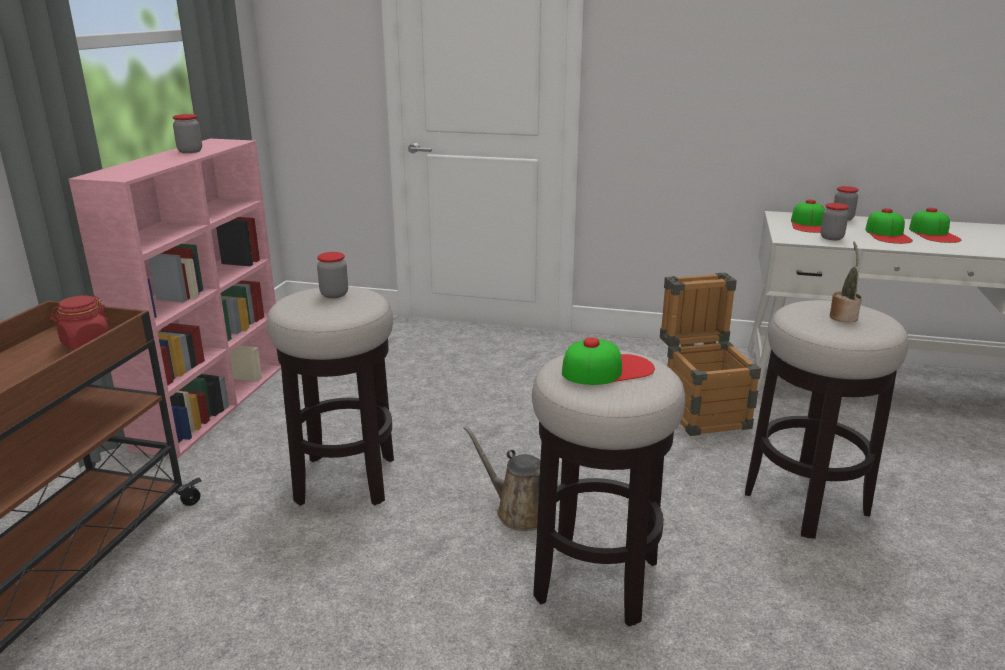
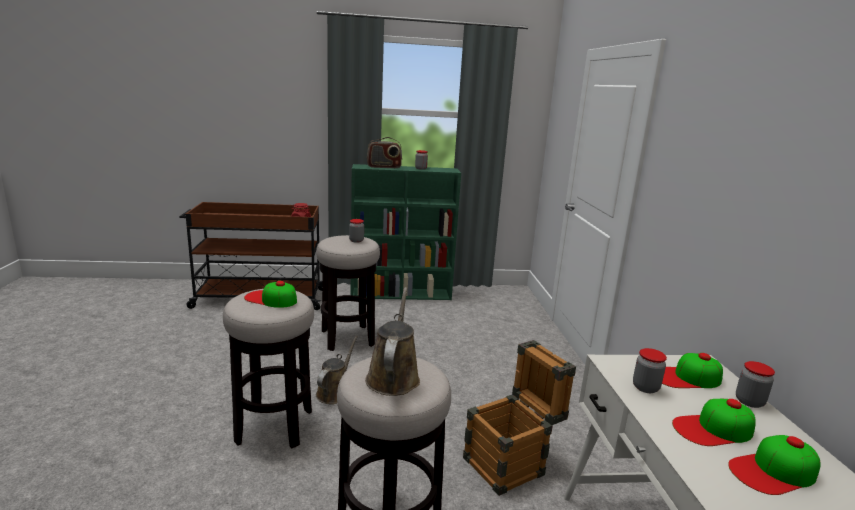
camera: 70 degrees right, 5 degrees down
(143, 165) = (384, 167): none -> radio
(214, 403) = (402, 294): pink bookcase -> green bookcase
(607, 369) = (271, 299): cap -> cap turned 150 degrees clockwise
(843, 316) = (393, 377): potted plant -> brown watering can

